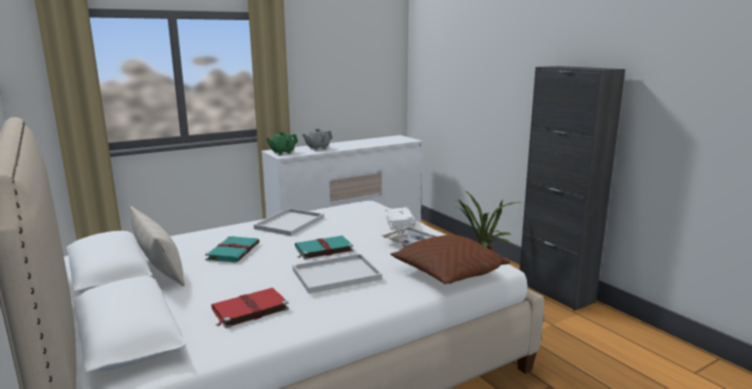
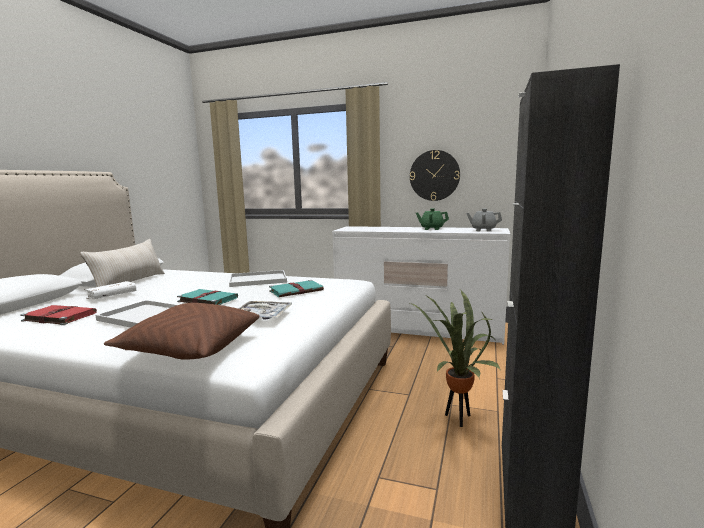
camera: 50 degrees right, 5 degrees down
(233, 251) = (177, 286): turquoise book -> turquoise book (297, 291)
(282, 152) = (351, 228): green teapot -> green teapot (431, 229)
(317, 148) = (387, 229): grey teapot -> grey teapot (483, 230)
(332, 91) = (434, 175): none -> wall clock
(400, 223) = (315, 300): white book -> white book (112, 296)

